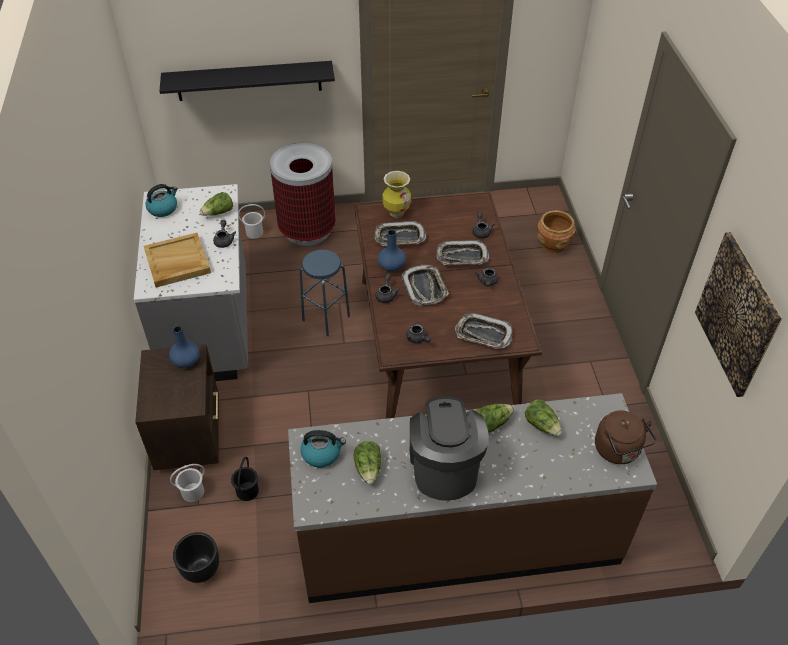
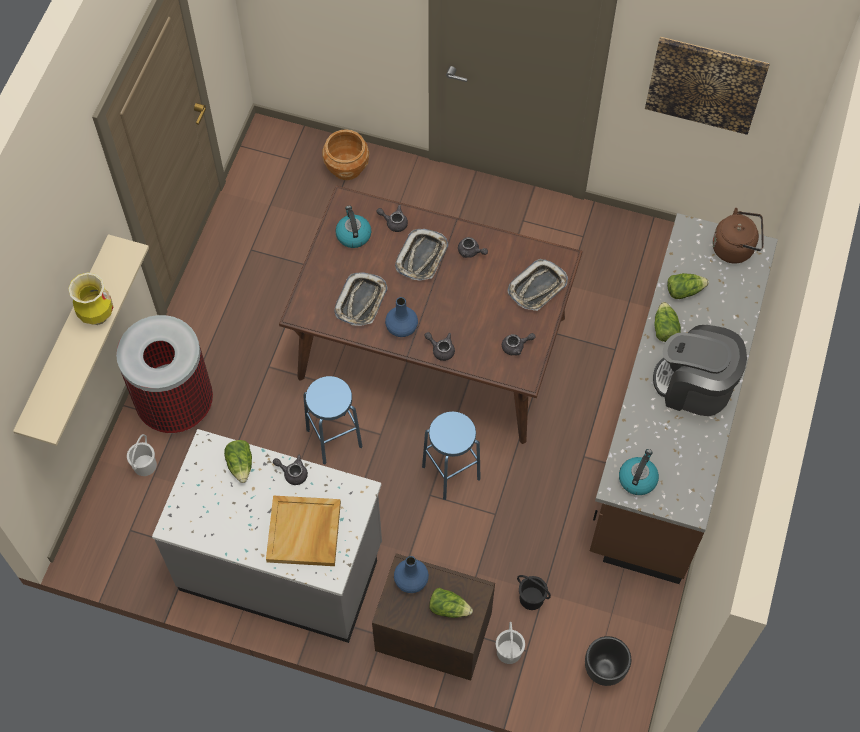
camera: 65 degrees left, 15 degrees up
(163, 208) = (198, 522): kettle -> kettle (353, 235)
(249, 81) = (66, 340): black shelf -> beige shelf
(334, 396) = (451, 472): none -> blue stool
(368, 468) = (670, 446): lettuce -> lettuce (449, 607)
(396, 212) = (319, 288): vase -> vase (97, 316)
(425, 288) = (449, 310): tray -> none

